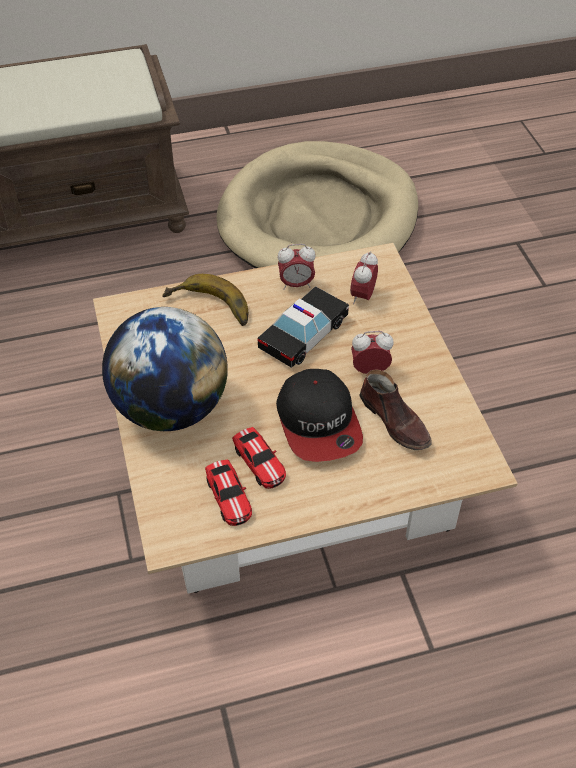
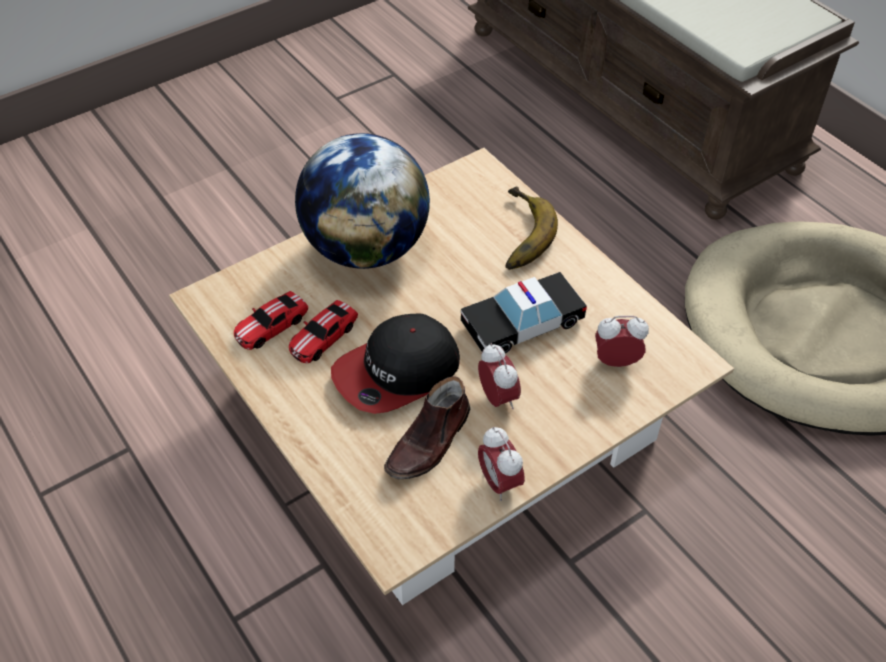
camera: 70 degrees right, 0 degrees up
(296, 284) = (598, 295): alarm clock -> alarm clock (499, 482)
(303, 334) = (522, 323): toy car -> toy car turned 135 degrees clockwise

